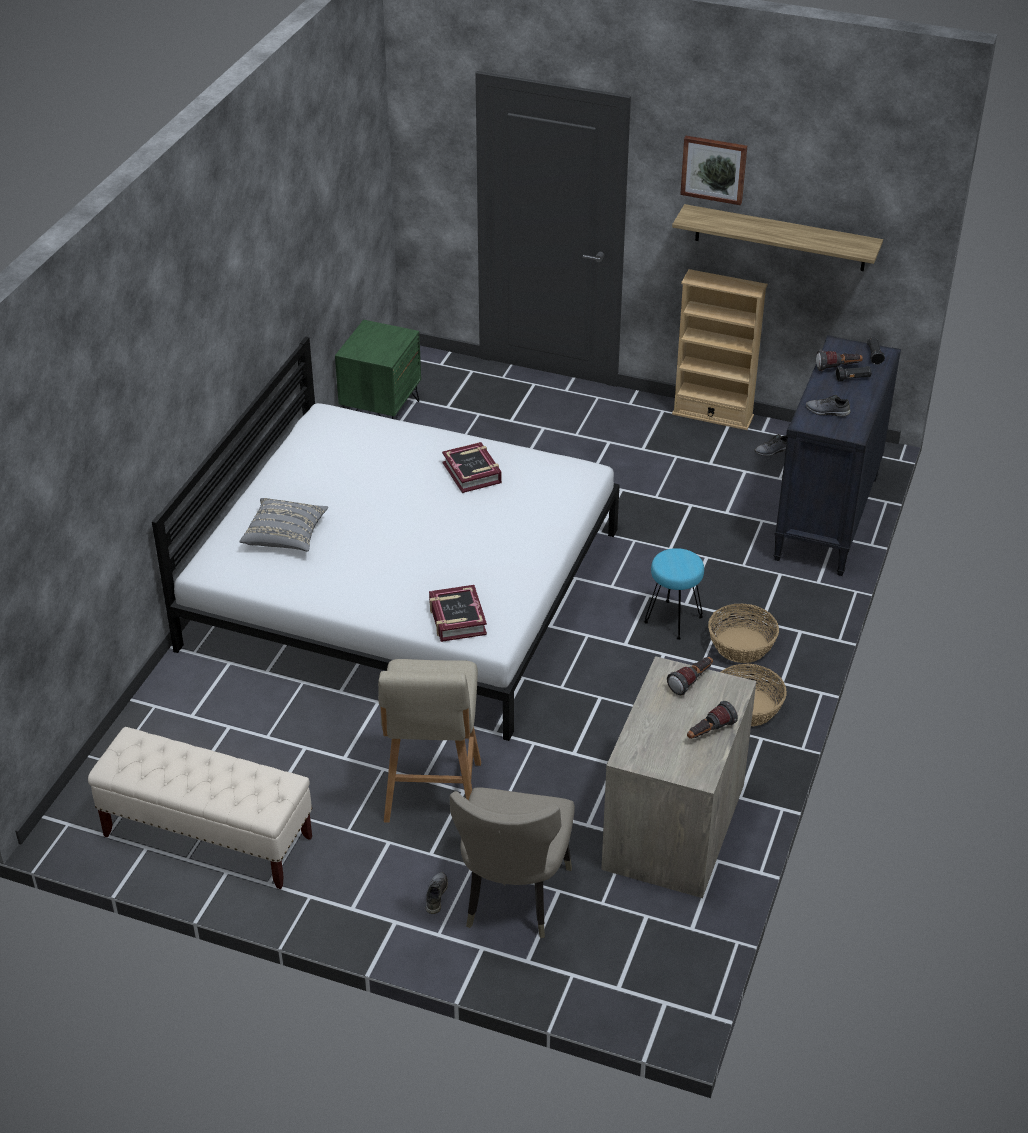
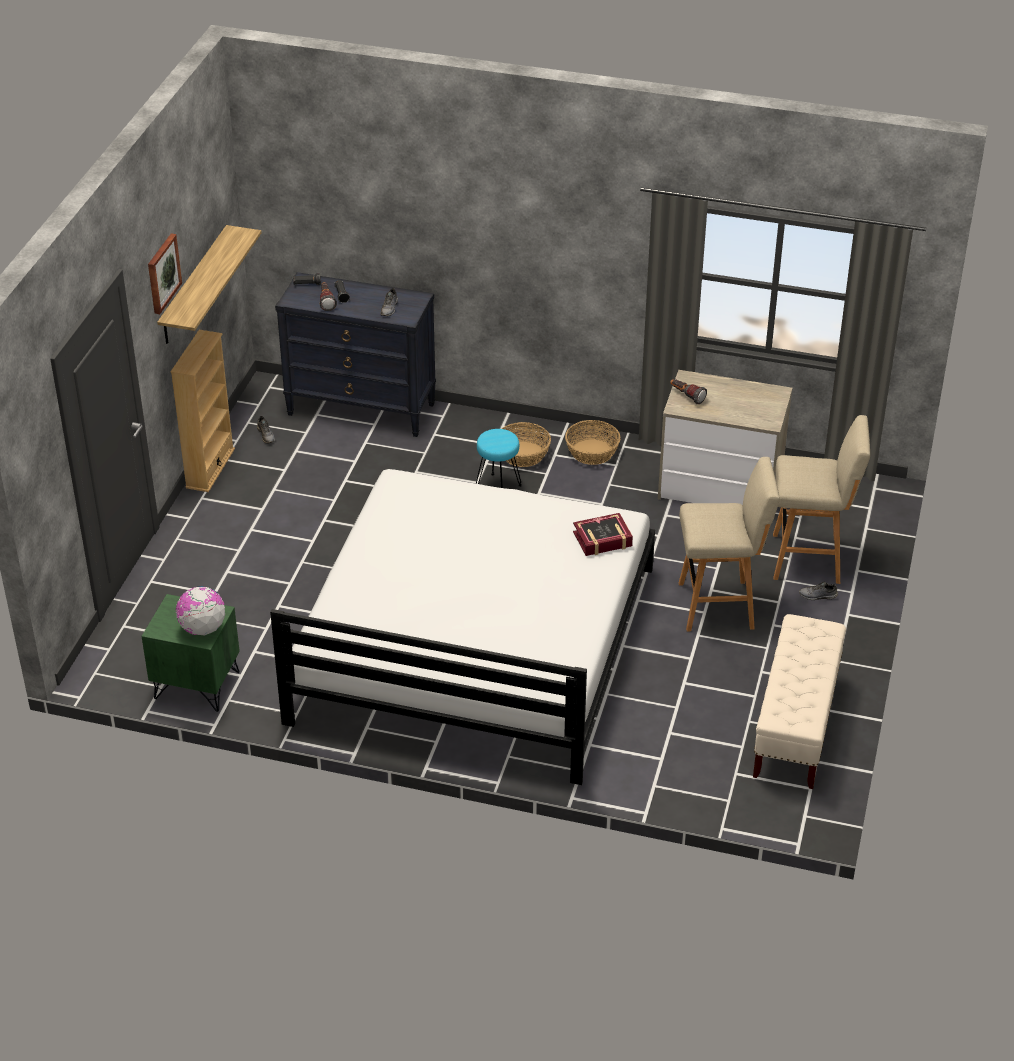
camera: 95 degrees left, 0 degrees up
(285, 536) = (507, 652): grey pillow -> none
(364, 350) = (202, 629): none -> globe
(472, 473) = (402, 545): book -> none
(512, 899) = (809, 559): beige chair -> beige stool
(709, 732) = (735, 389): flashlight -> none

